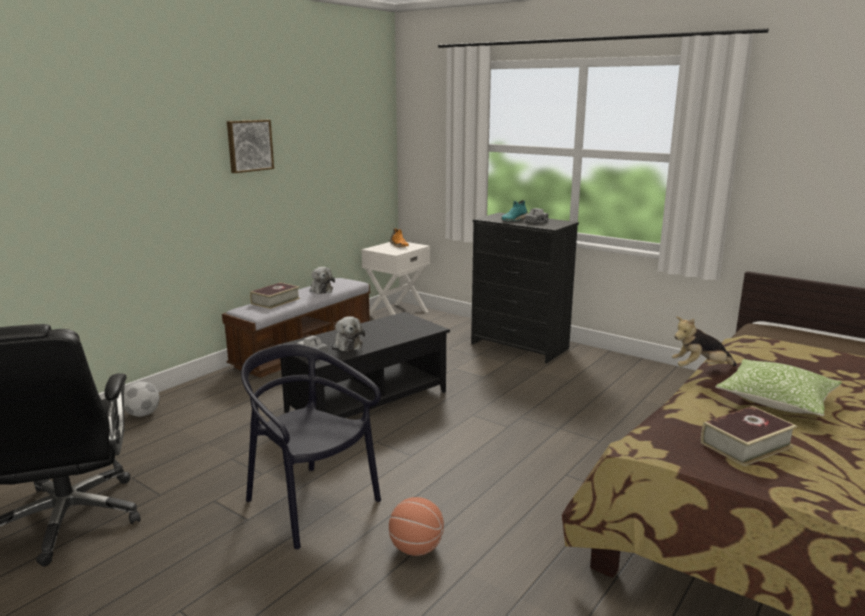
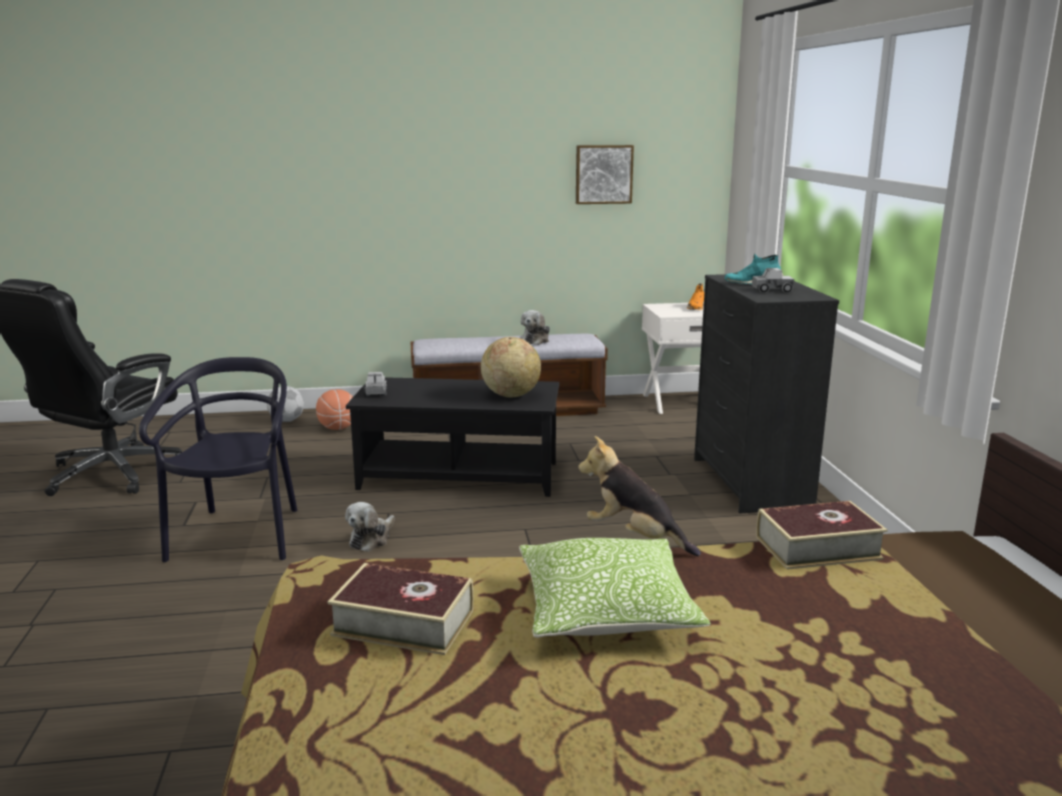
camera: 45 degrees right, 0 degrees up
(249, 145) = (469, 152): picture -> picture (603, 174)
(275, 301) = (468, 340): book -> book (817, 547)
(347, 344) = (422, 394): plush toy -> plush toy (371, 539)
(402, 328) = (511, 395): none -> globe
(416, 548) = (224, 609): basketball -> basketball (338, 428)

